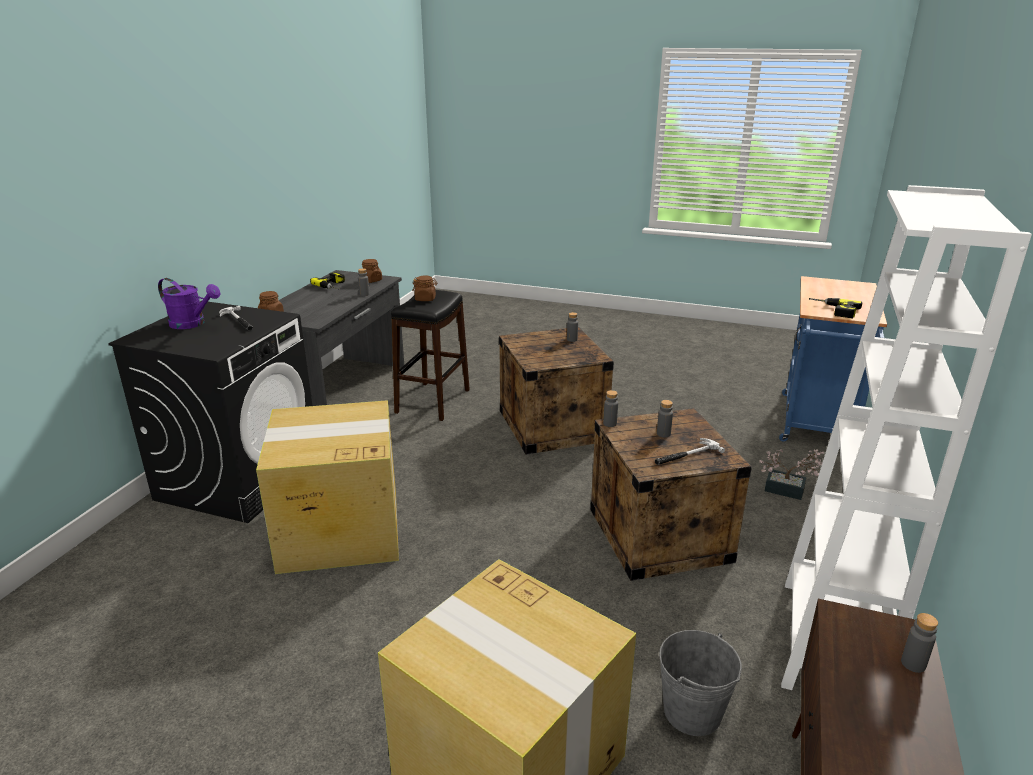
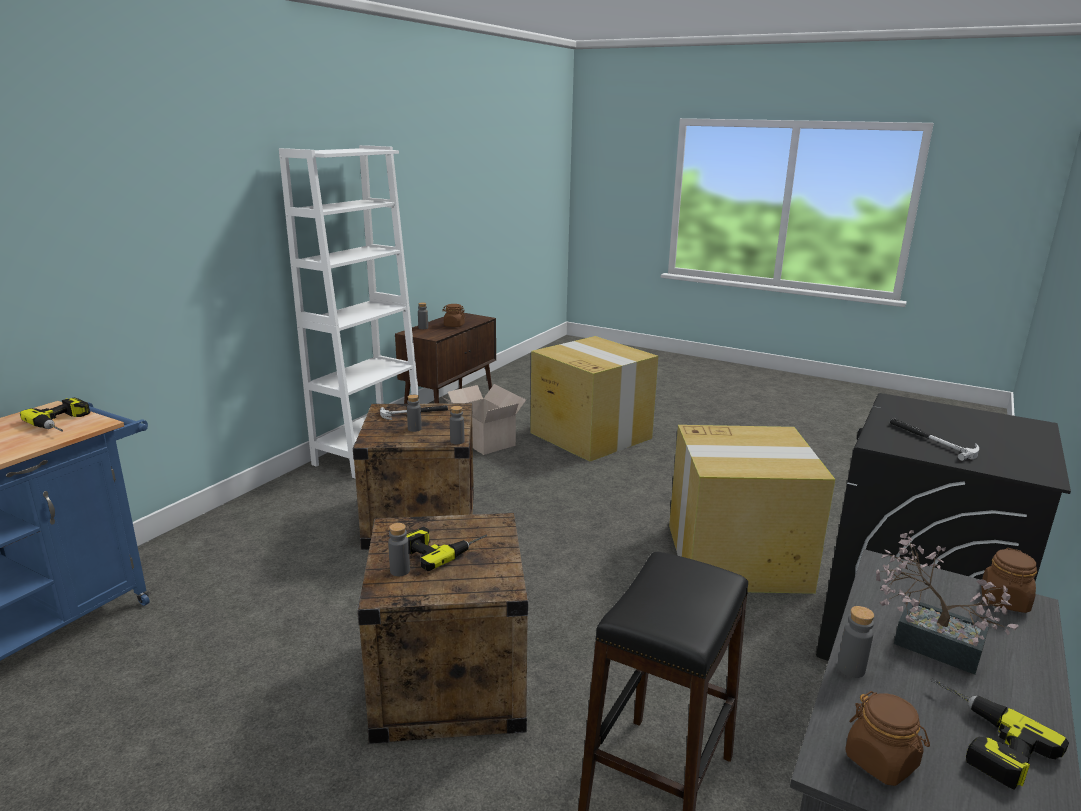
camera: 170 degrees left, 5 degrees down
(192, 324) = (993, 441): purple watering can -> none
(425, 299) = (682, 600): brown jar -> brown jar (454, 325)
(557, 350) = (443, 548): none -> power drill
(692, 712) = (483, 440): grey bucket -> cardboard box
(789, 491) = (243, 541): potted plant -> potted plant (927, 641)

